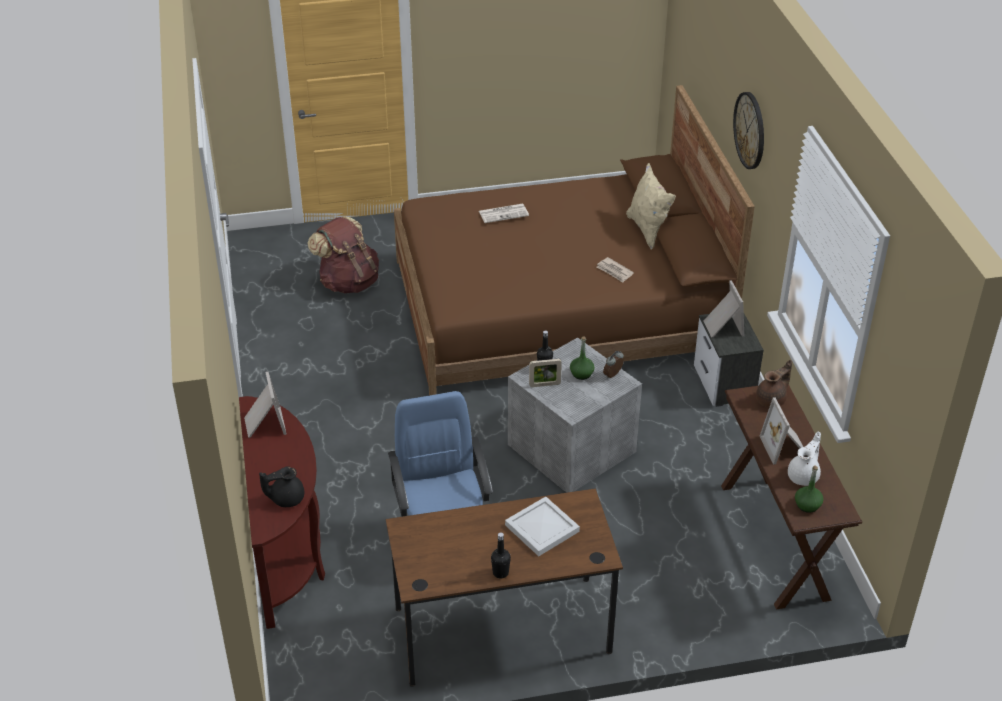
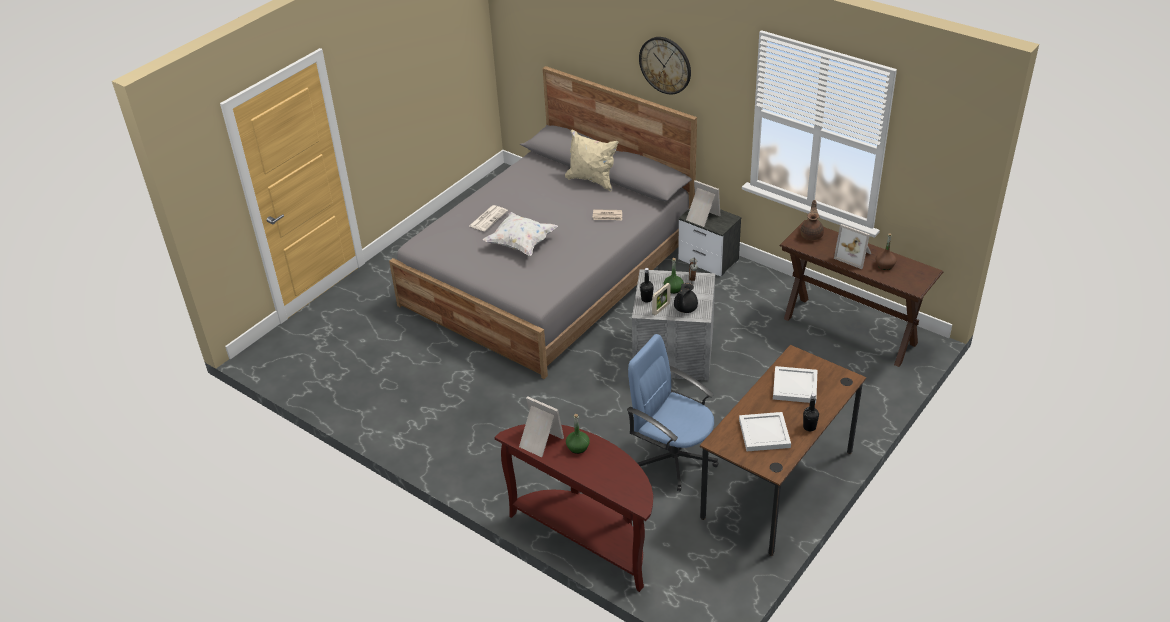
camera: 40 degrees left, 0 degrees up
(286, 498) = (624, 476): black teapot -> black teapot (684, 308)
(348, 282) = (381, 340): brown backpack -> none
(454, 549) = (765, 433): none -> white tray
(504, 252) = (521, 243): none -> white pillow
(559, 308) = (550, 273): brown bed -> grey bed
(804, 476) = (885, 265): white teapot -> brown bottle
(807, 505) = (908, 279): green bottle -> green bottle (578, 447)

